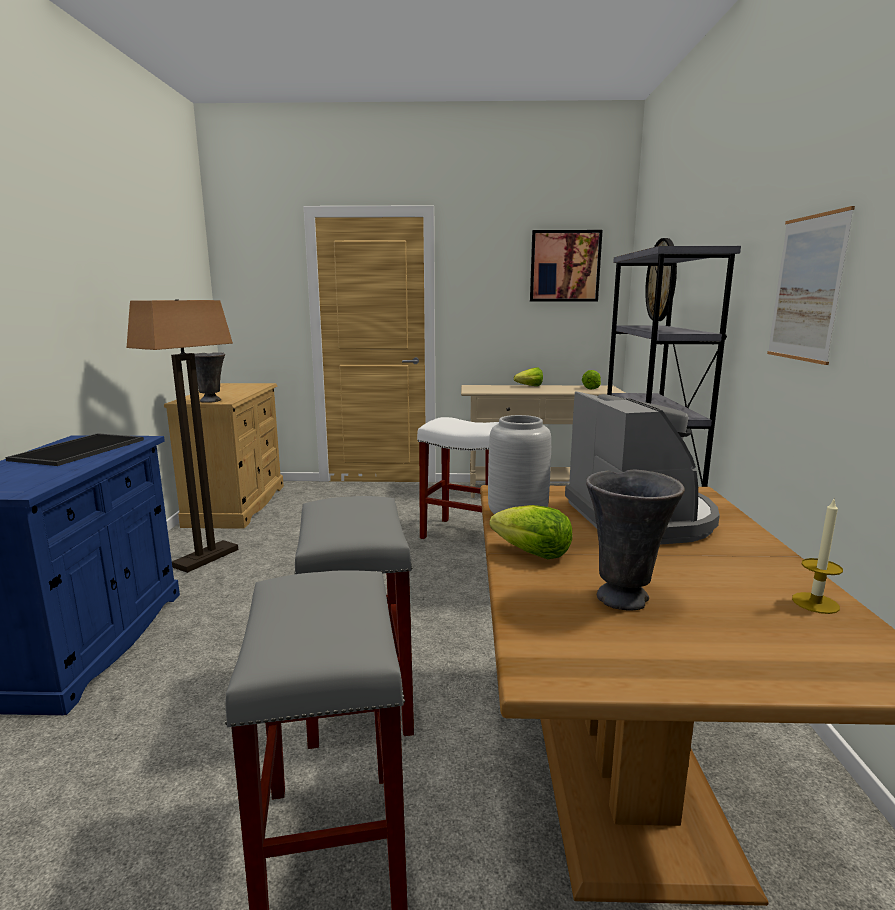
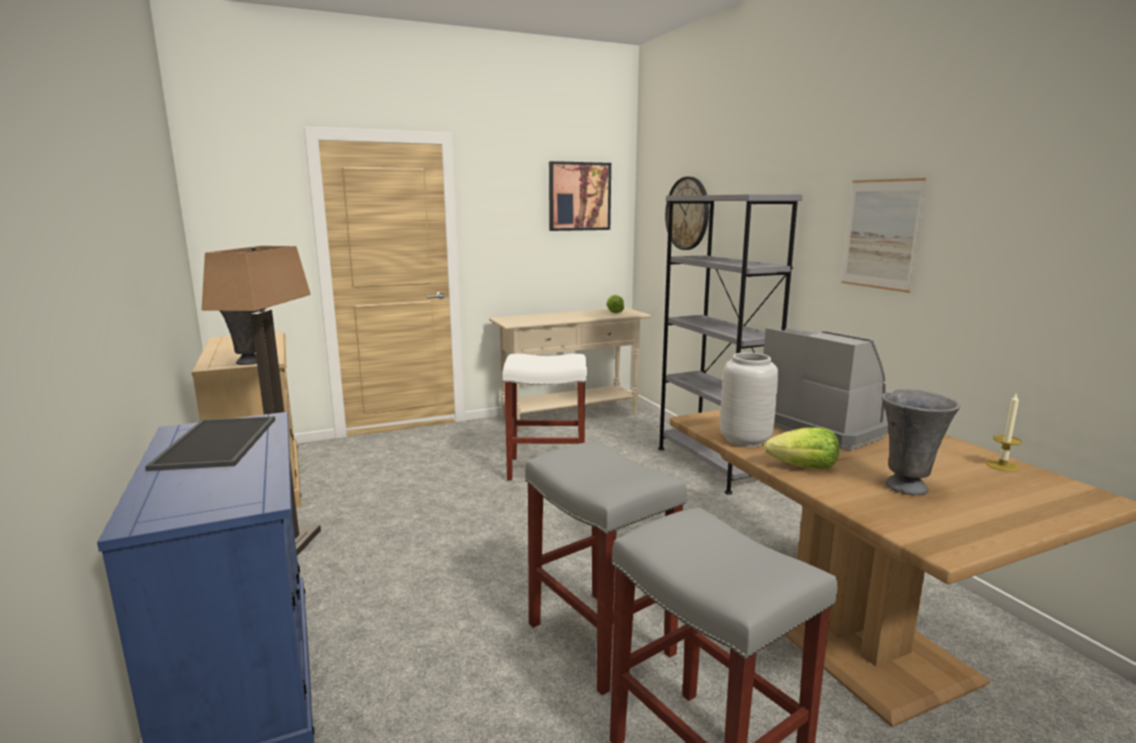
camera: 25 degrees left, 0 degrees up
(527, 386) = (555, 314): lettuce -> none

